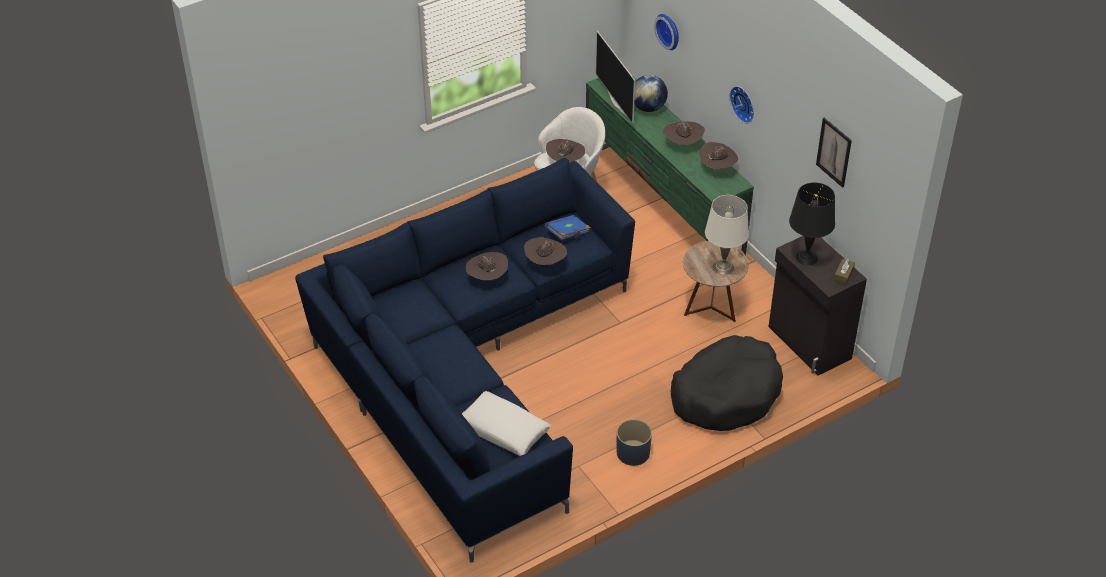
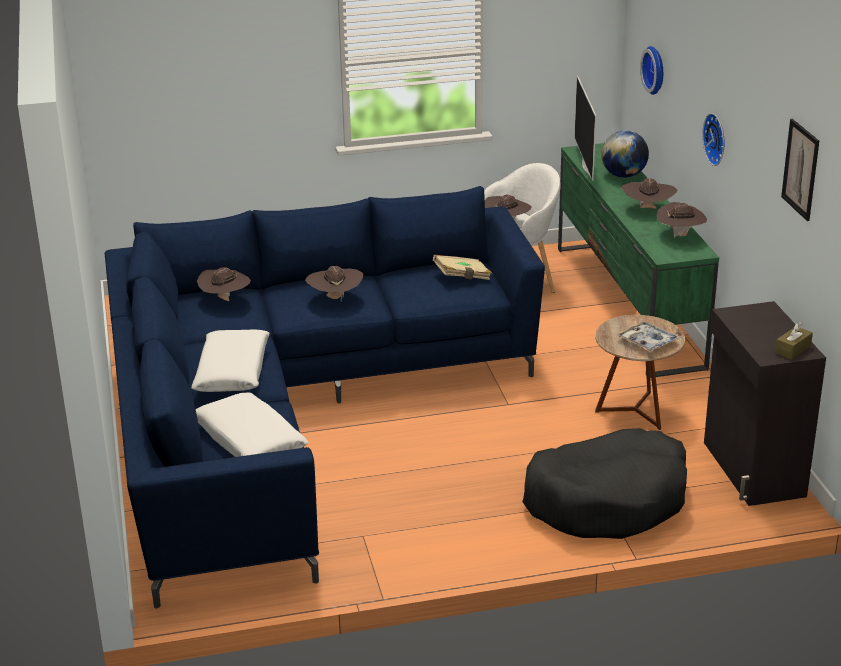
camera: 20 degrees right, 15 degrees down
(453, 368) = (233, 371): none -> white pillow
(545, 263) = (416, 297): brown hat -> brown hat (225, 300)
(568, 234) = (462, 277): blue book -> beige book
(633, 453) = (444, 537): blue planter -> none
(723, 267) = (647, 342): white table lamp -> tray
(807, 258) = (749, 324): black table lamp -> none

